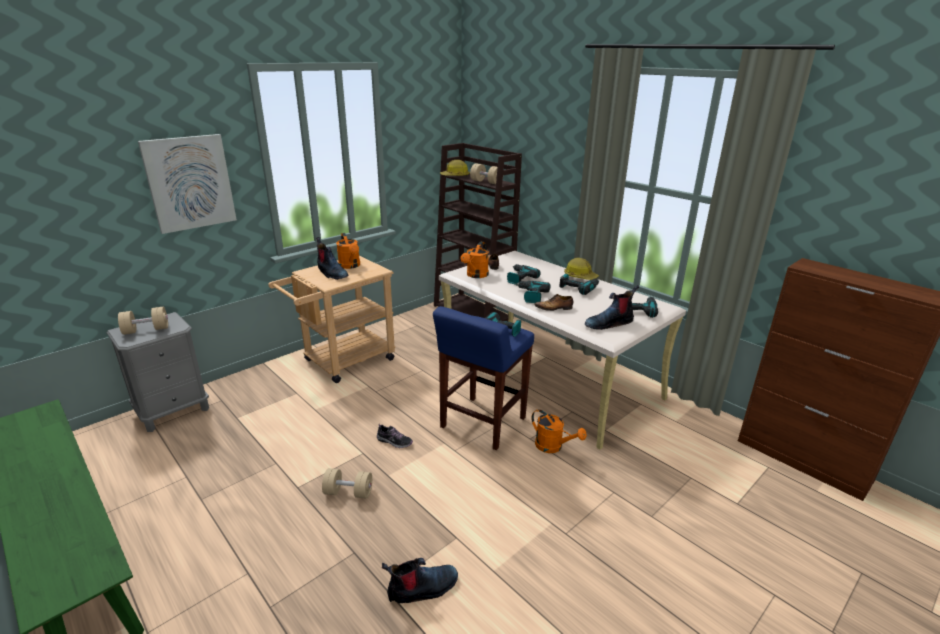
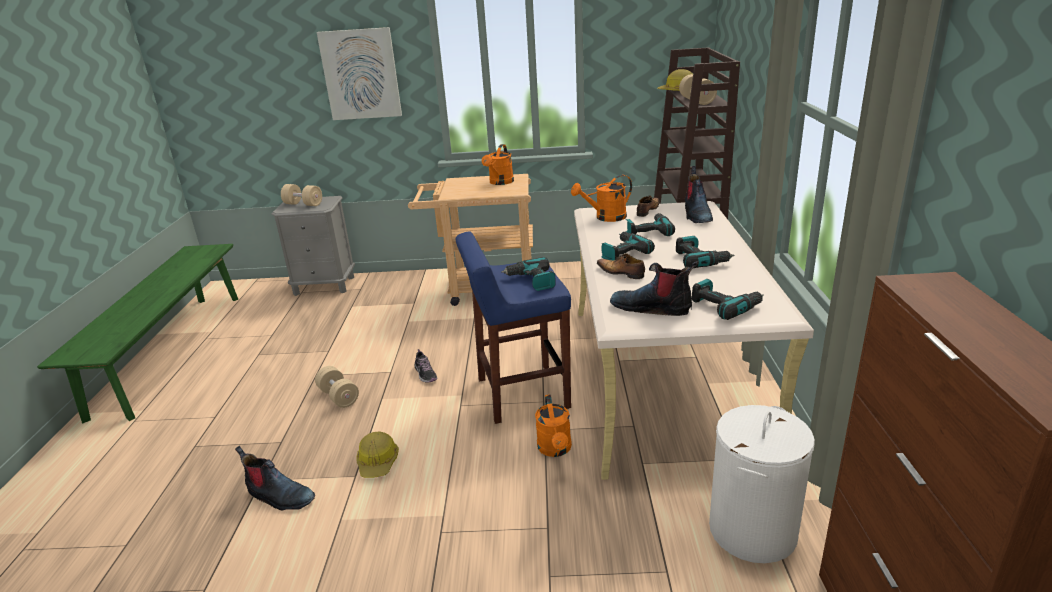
camera: 45 degrees right, 0 degrees up
(331, 273) = (472, 186): boot -> boot (696, 215)
(580, 276) = (732, 248): hard hat -> hard hat (378, 462)
(692, 436) = (752, 531): none -> white laundry basket

